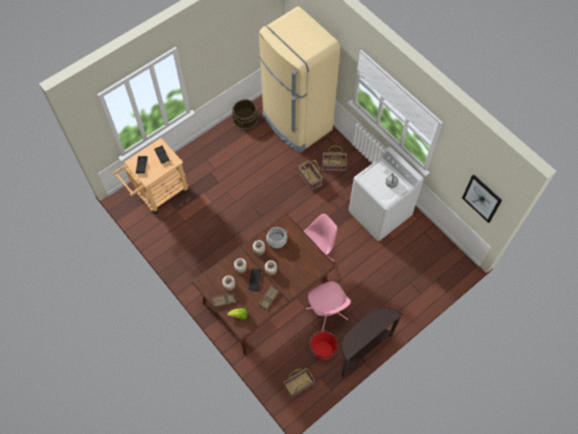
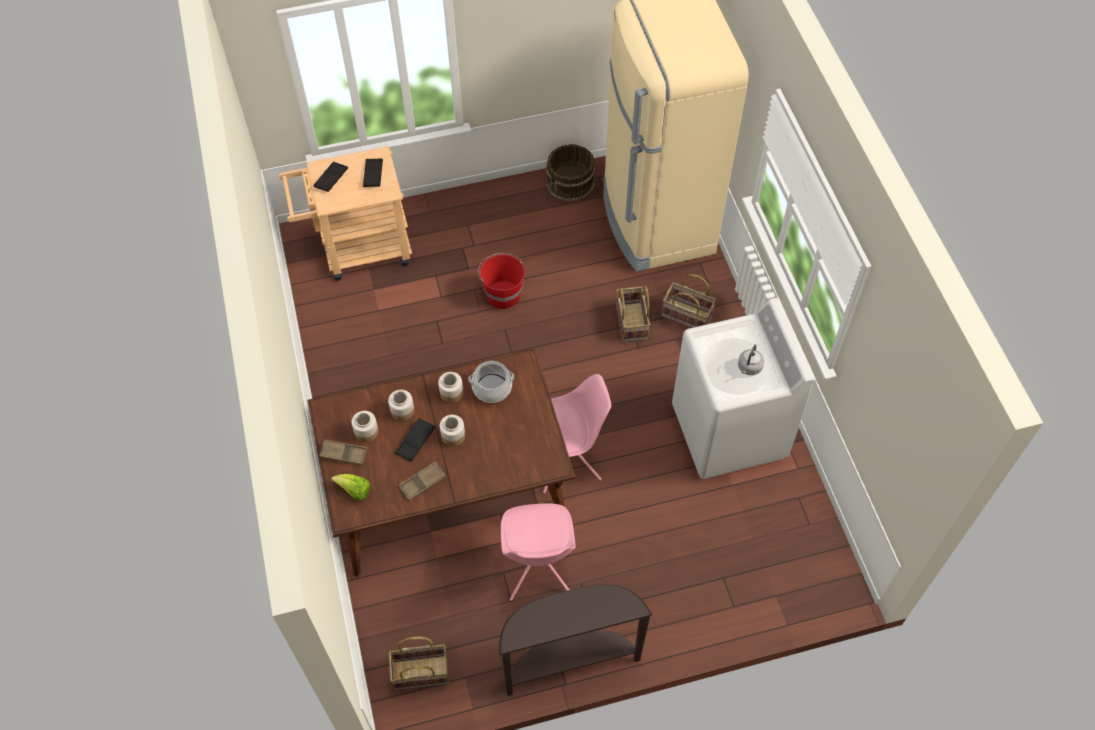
camera: 25 degrees right, 5 degrees down
(322, 350) = (496, 630): red bucket -> red bucket (503, 294)
(482, 198) = (903, 451): picture -> none

